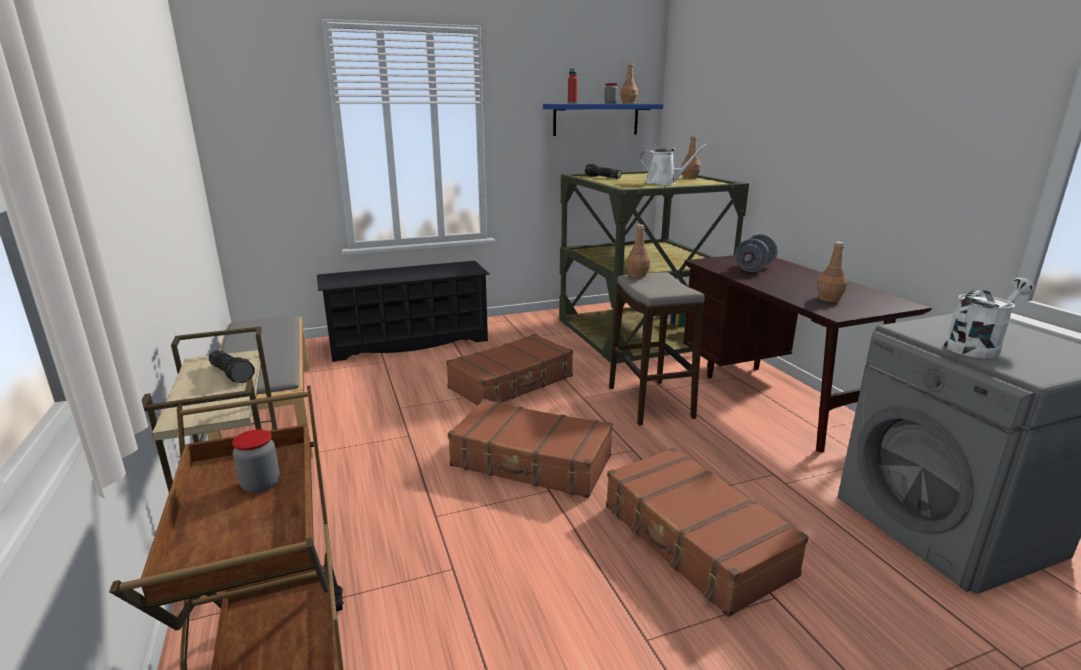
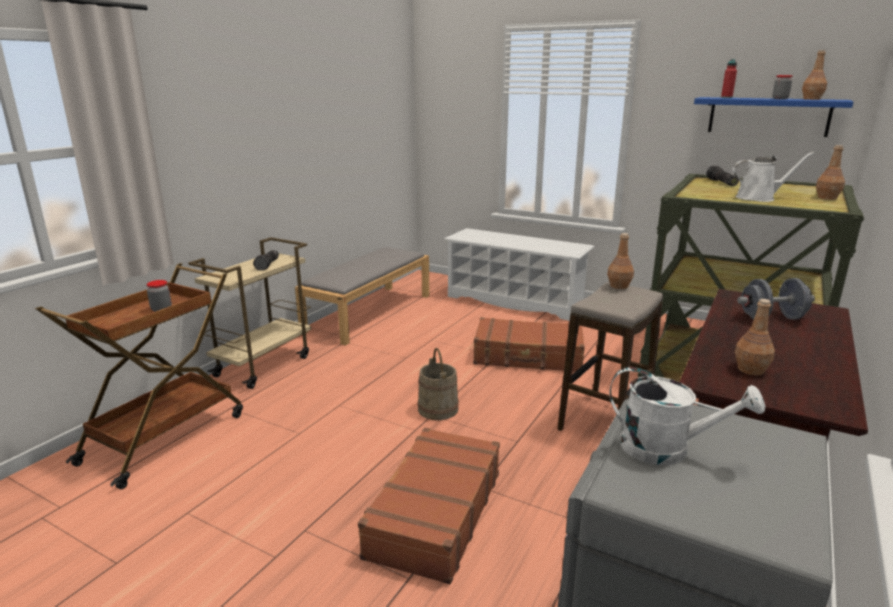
camera: 50 degrees right, 0 degrees up
(409, 342) = (515, 301): black shoe rack -> white shoe rack
(531, 462) = (438, 409): brown suitcase -> beige bucket
(664, 183) = (759, 198): white watering can -> white watering can turned 60 degrees counterclockwise

